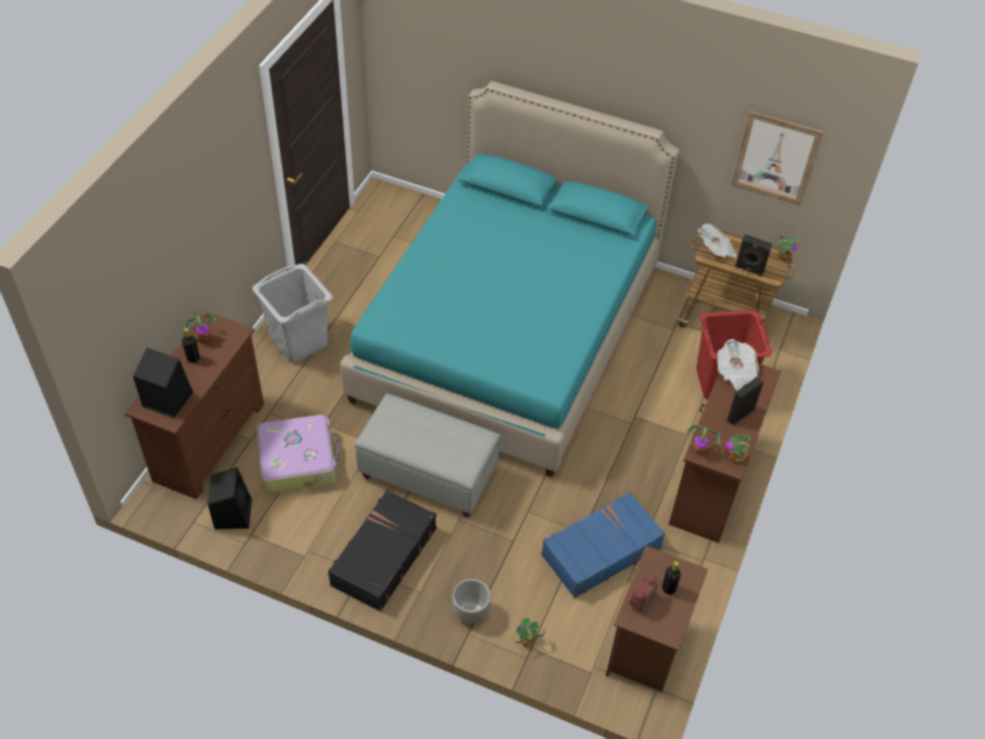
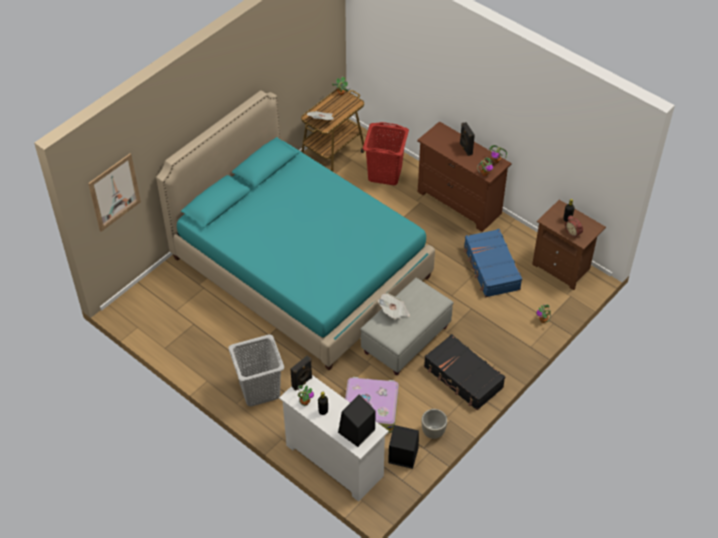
camera: 70 degrees left, 0 degrees up
(210, 441) = (334, 460): brown dresser -> white dresser
(470, 613) = (516, 342): grey planter -> grey planter (433, 432)
(736, 374) = (435, 141): newspaper -> newspaper (394, 312)
(749, 270) = (346, 111): black speaker -> black speaker (302, 382)
(776, 158) = (312, 48): picture -> picture (114, 192)

